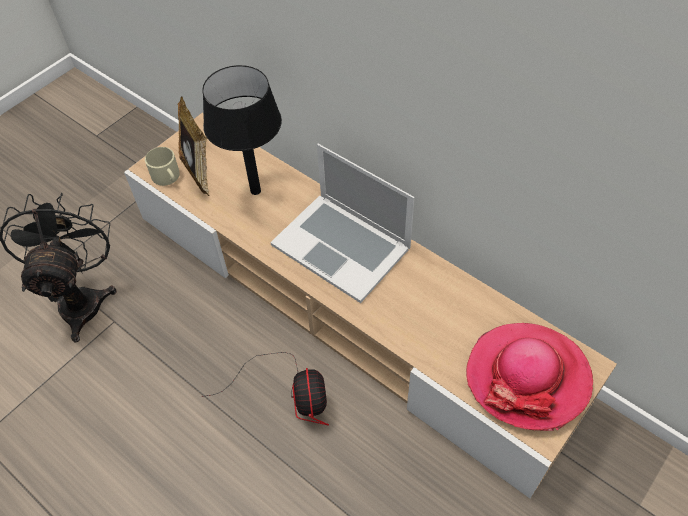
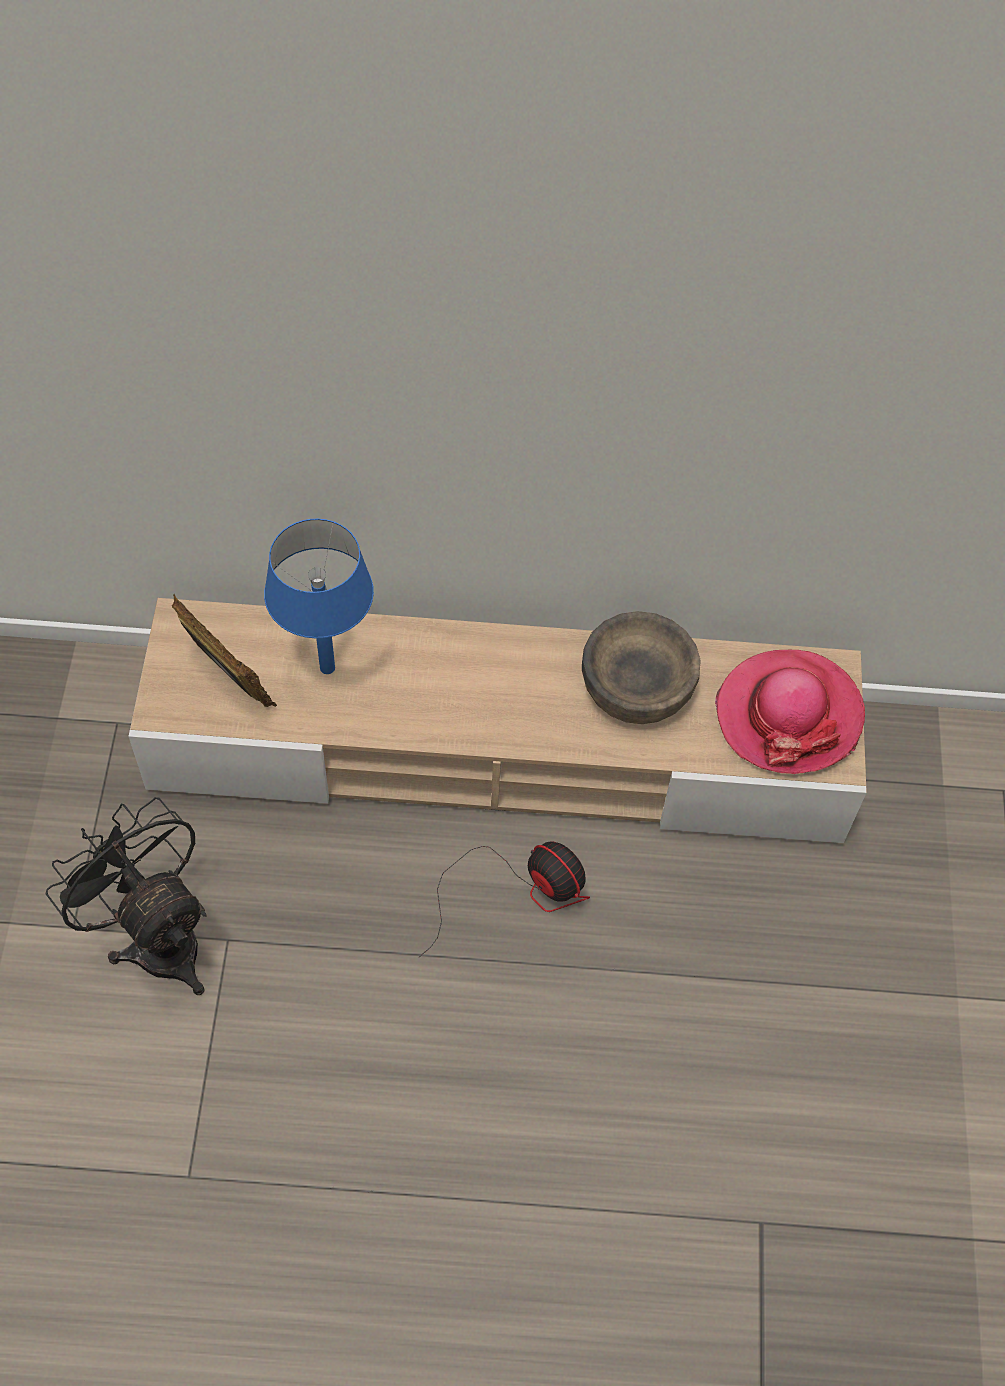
camera: 40 degrees left, 5 degrees up
(167, 177) = (196, 711): beige mug -> none
(256, 190) = (327, 667): black table lamp -> blue table lamp
(341, 245) = (488, 679): laptop -> none
(432, 300) = (636, 686): none -> brown bowl

